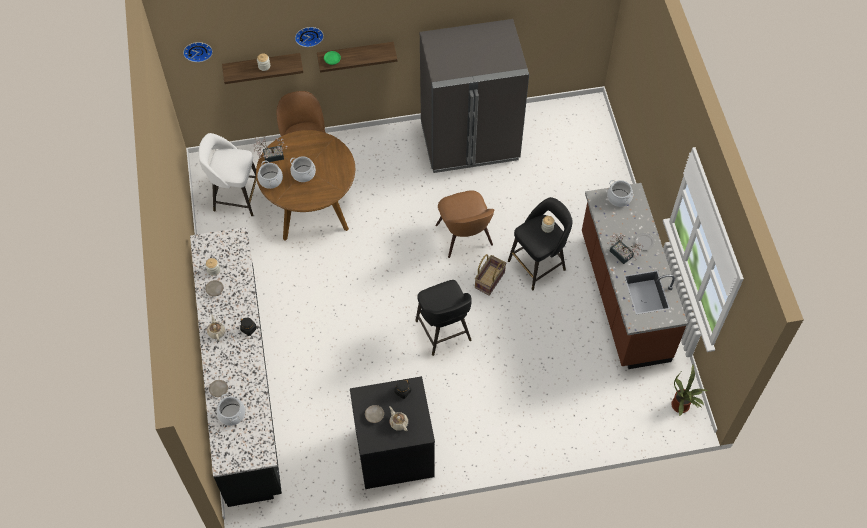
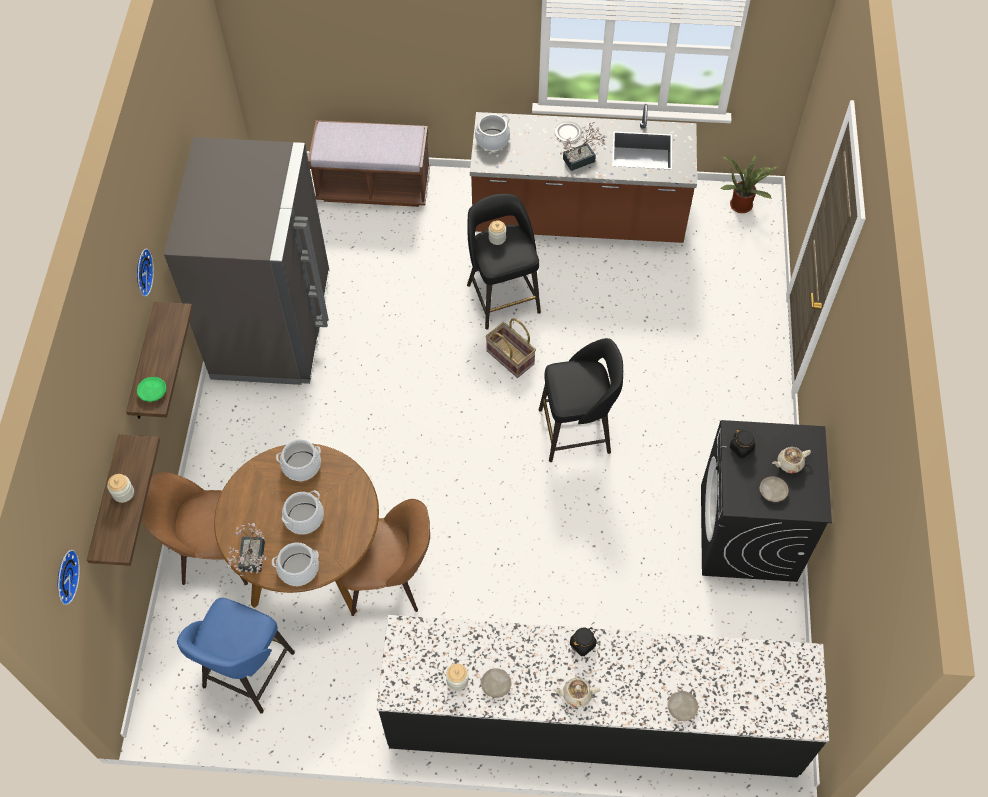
camera: 75 degrees left, 0 degrees up
(232, 414) = (728, 694): cooking pot -> cooking pot (301, 466)
(235, 197) = (247, 672): white stool -> blue stool
(308, 35) = (111, 396): wall clock -> wall clock (141, 272)
(465, 237) = (432, 370): brown chair -> brown chair (388, 578)
(603, 166) = (373, 187): none -> brown bench

